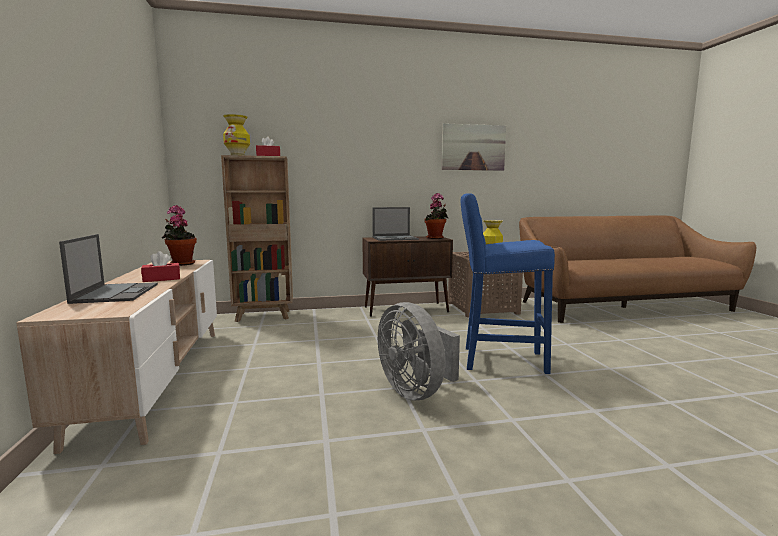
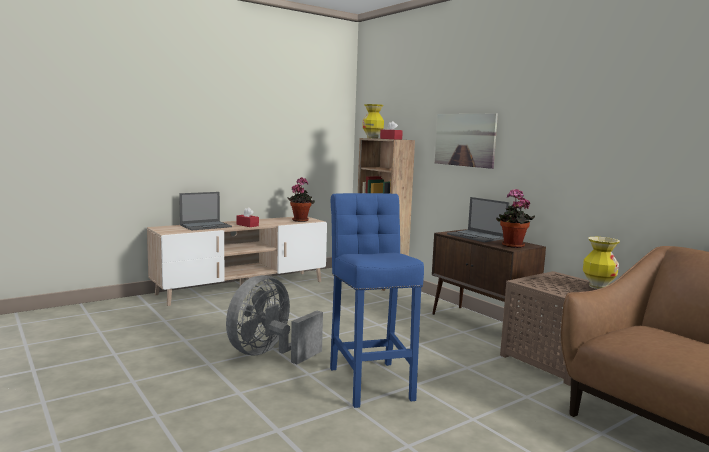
camera: 65 degrees right, 0 degrees up
(473, 147) = (603, 127): picture -> picture (465, 140)

